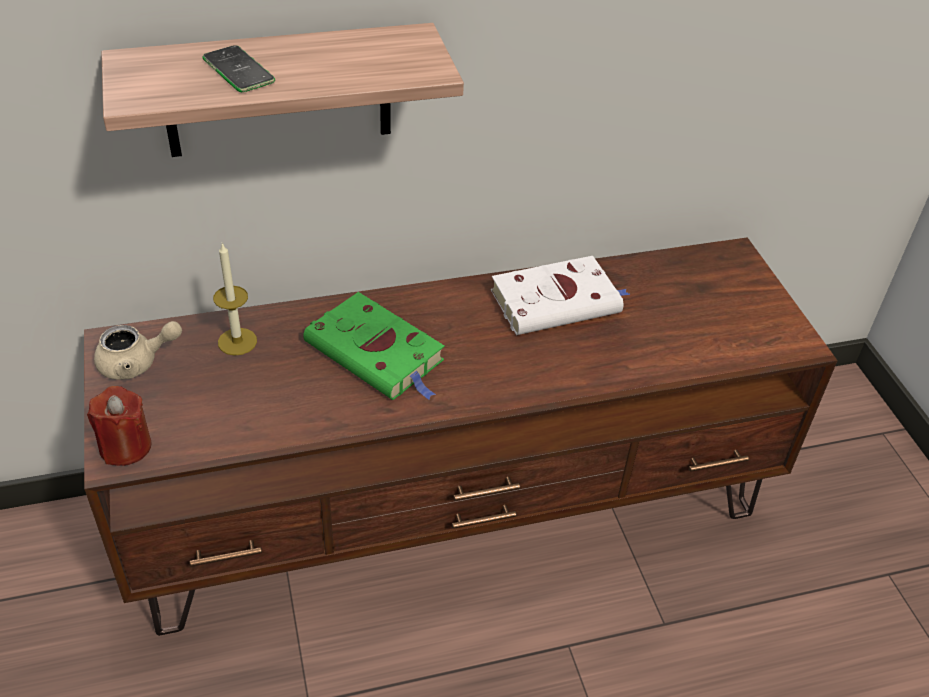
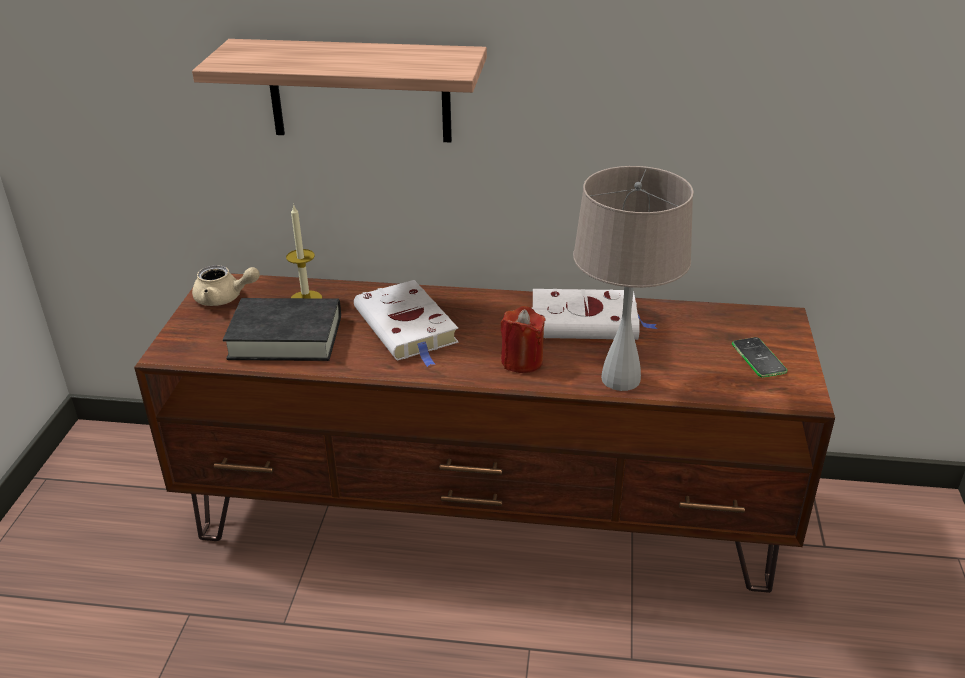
camera: 25 degrees right, 10 degrees down
(125, 447) = (179, 347): red candle -> red candle (522, 361)
(238, 70) = (309, 56): phone -> phone (758, 358)
(246, 400) = (286, 337): none -> black book
(378, 354) = (407, 328): green book -> white book
(628, 365) = (620, 379): none -> beige table lamp

